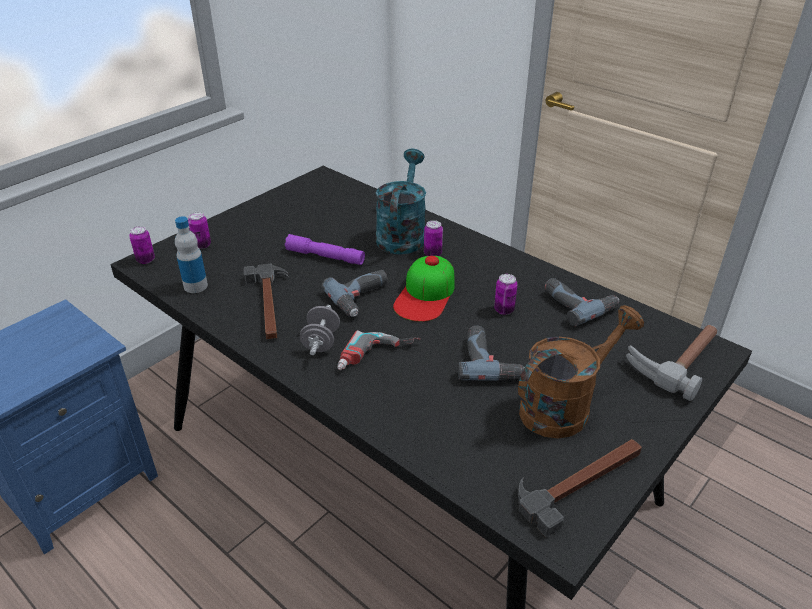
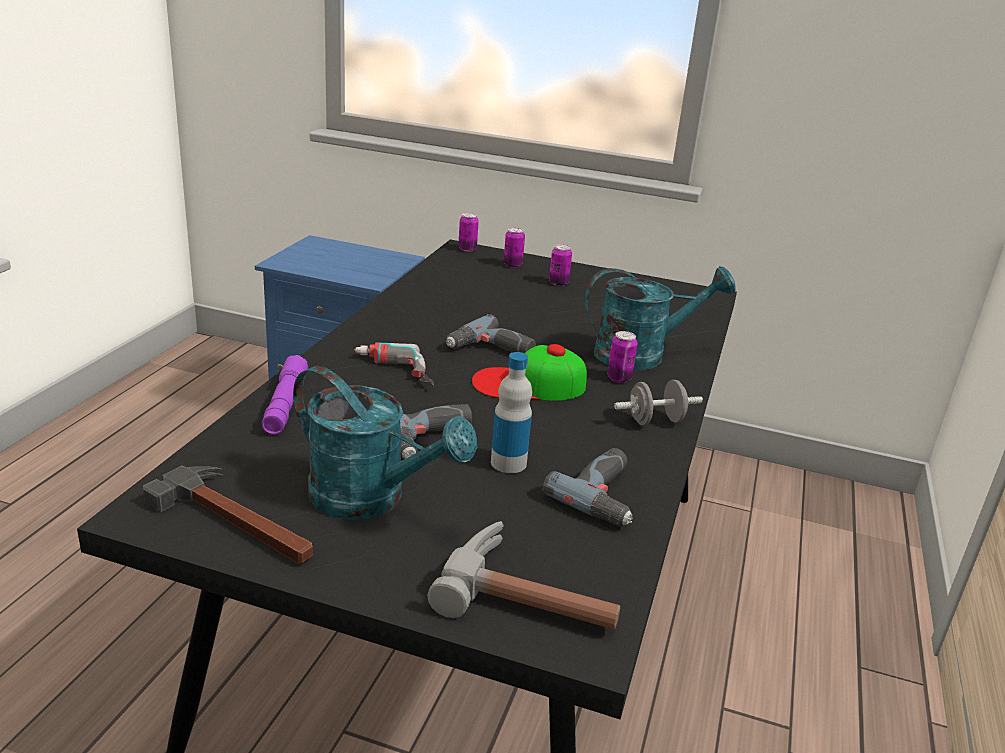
camera: 65 degrees right, 10 degrees down
(195, 286) = (445, 274): bottle -> bottle (508, 463)
(269, 304) = (442, 308): hammer -> none
(321, 342) = (400, 341): grey dumbbell -> grey dumbbell (655, 421)
(325, 256) = (550, 320): purple flashlight -> purple flashlight (285, 404)
(504, 310) = (541, 438): can -> can (558, 283)
(564, 406) = (371, 499): brown watering can -> turquoise watering can

